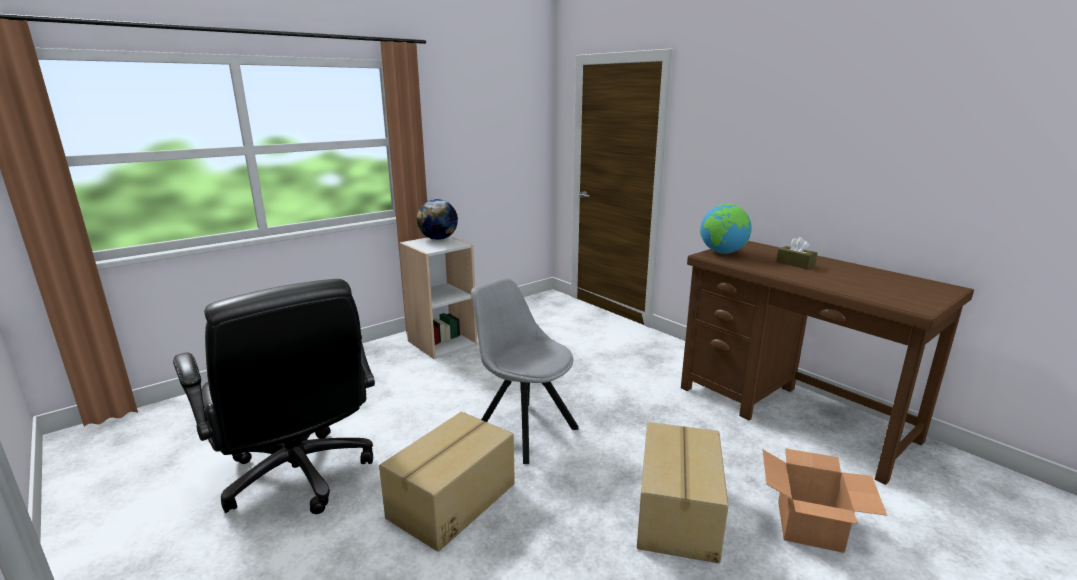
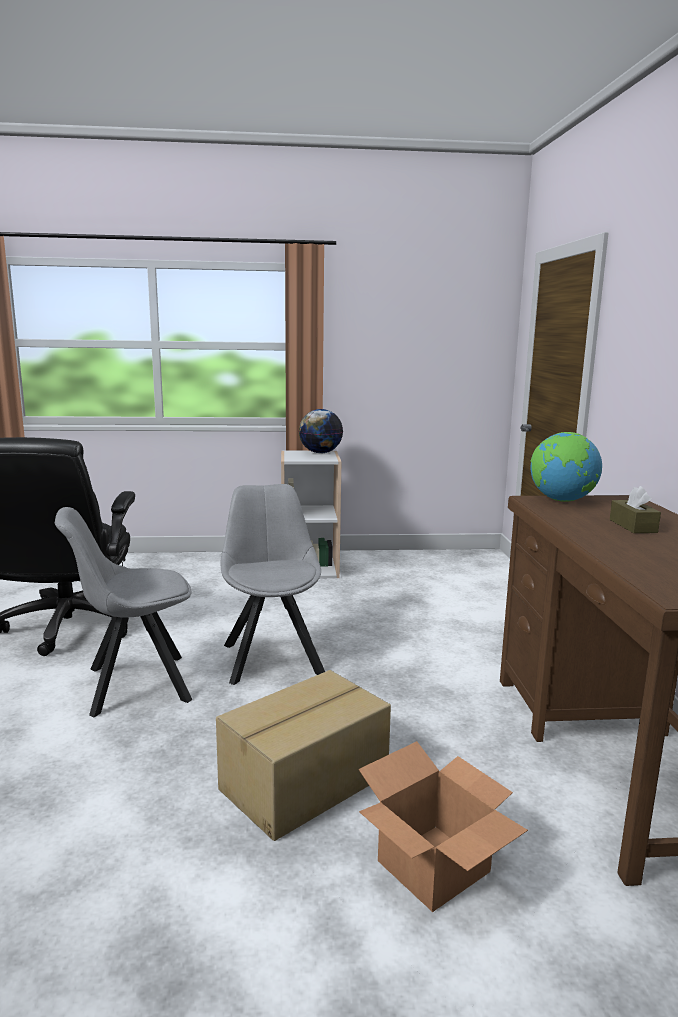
camera: 35 degrees right, 5 degrees down
(451, 500) = (135, 685): cardboard box -> grey chair

